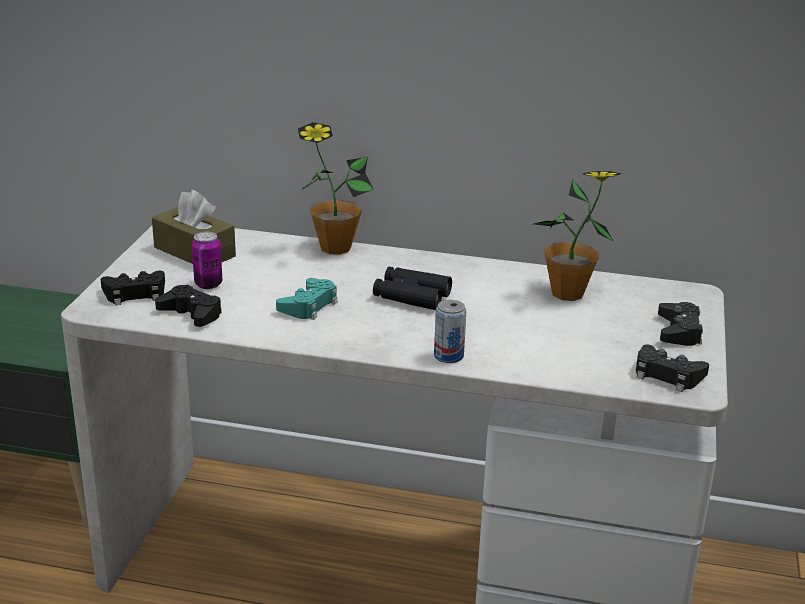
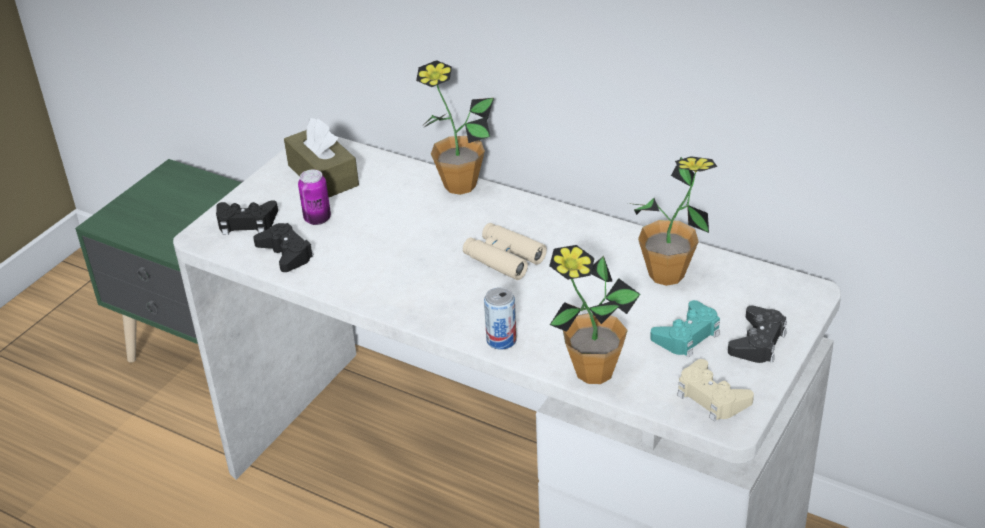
camera: 20 degrees right, 10 degrees up
(309, 306) = (398, 258): turquoise game controller -> turquoise game controller (687, 335)
(411, 296) = (504, 258): black binoculars -> beige binoculars
(550, 369) = (594, 371): none -> potted plant
(667, 375) = (711, 397): black game controller -> beige game controller

